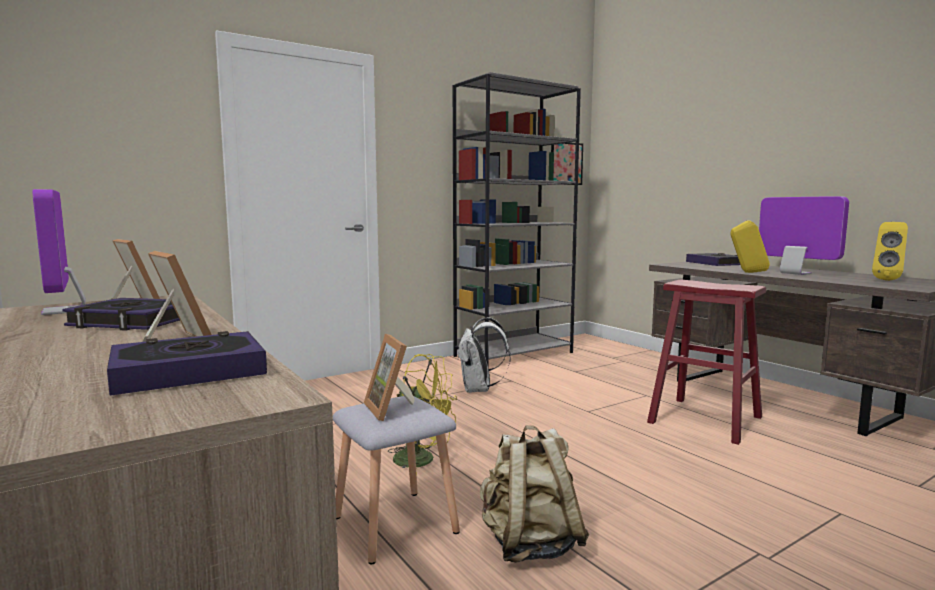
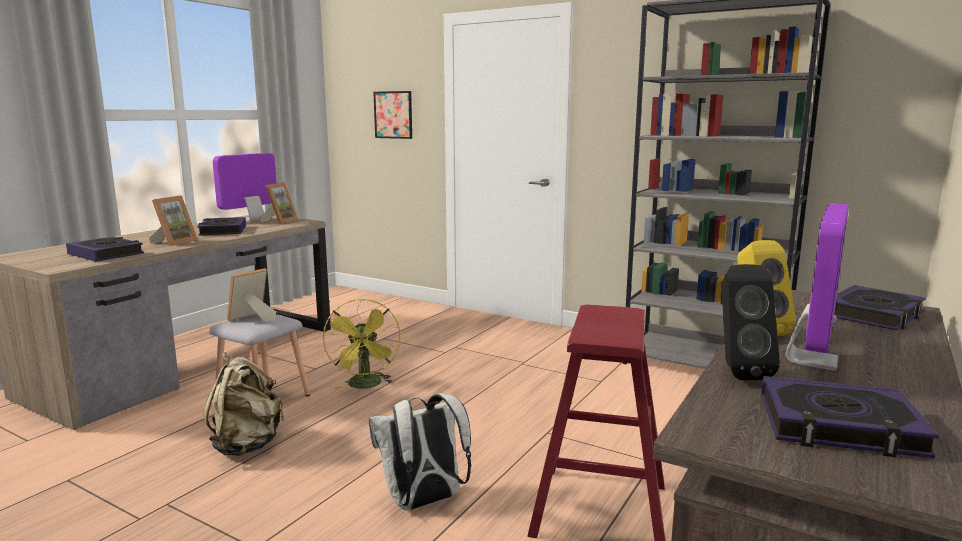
camera: 65 degrees right, 5 degrees up
(479, 390) = (551, 373): white backpack -> white backpack (423, 502)
(566, 163) = (885, 103): picture -> picture (393, 115)
(819, 279) = (738, 372): none -> black speaker
(887, 280) = (839, 426): yellow speaker -> book

